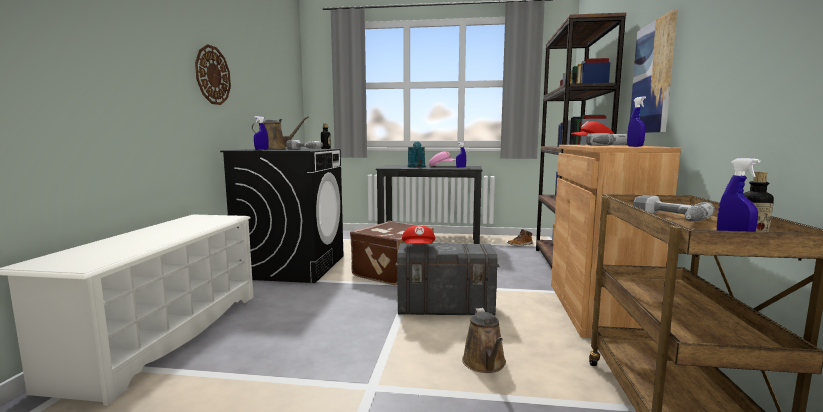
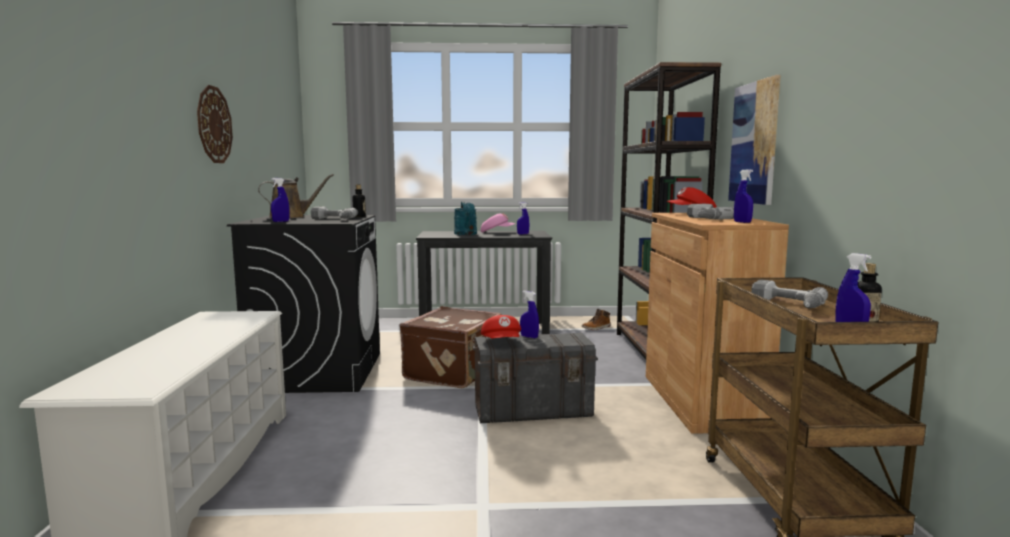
camera: 10 degrees left, 0 degrees up
(444, 245) = (529, 337): none -> blue spray bottle
(485, 364) = (598, 470): brown watering can -> none

